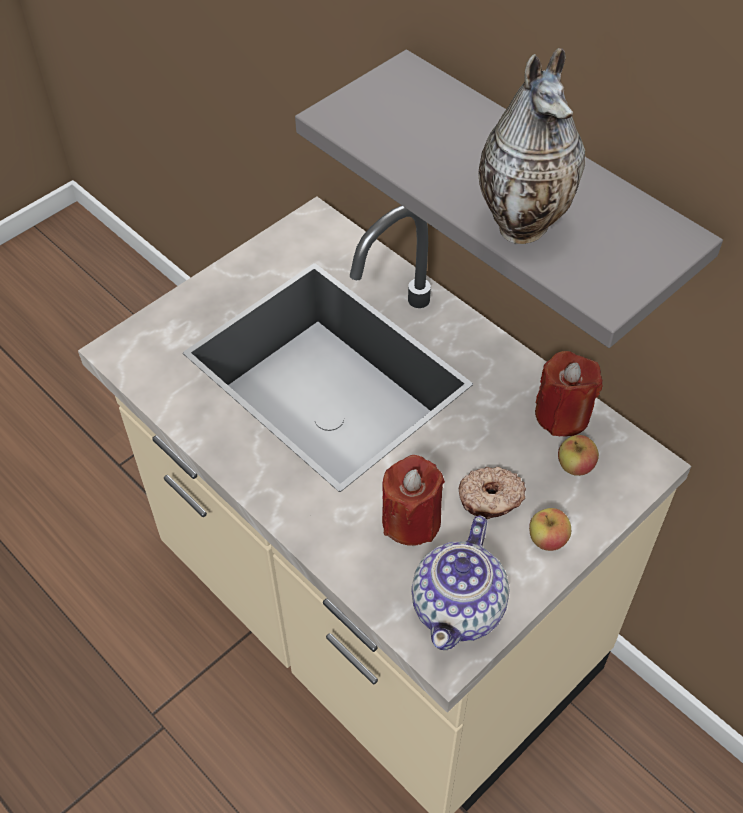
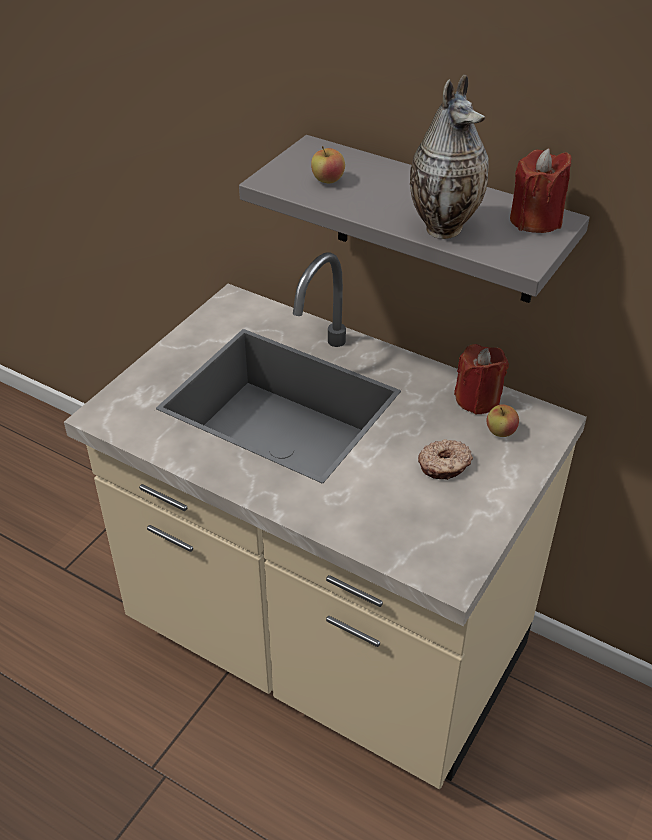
camera: 15 degrees left, 10 degrees down
(411, 520) = (388, 492): red candle -> red candle (535, 220)
(459, 607) = (449, 544): teapot -> none
(547, 540) = (499, 485): apple -> apple (328, 180)

